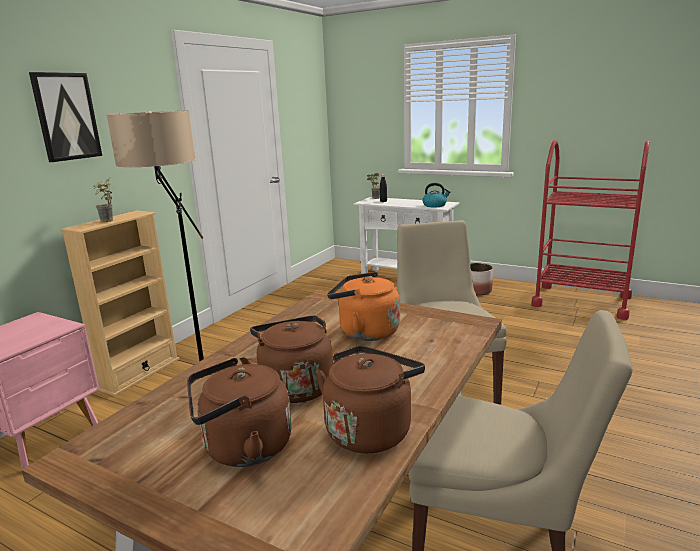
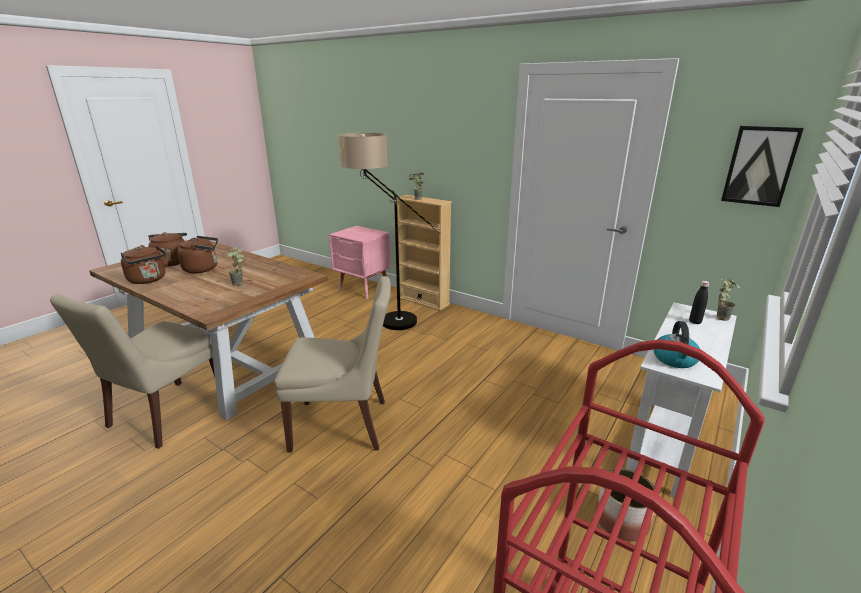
camera: 95 degrees right, 5 degrees up
(66, 116) = (425, 130): picture -> picture (760, 166)
(365, 332) = (240, 284): orange kettle -> potted plant

